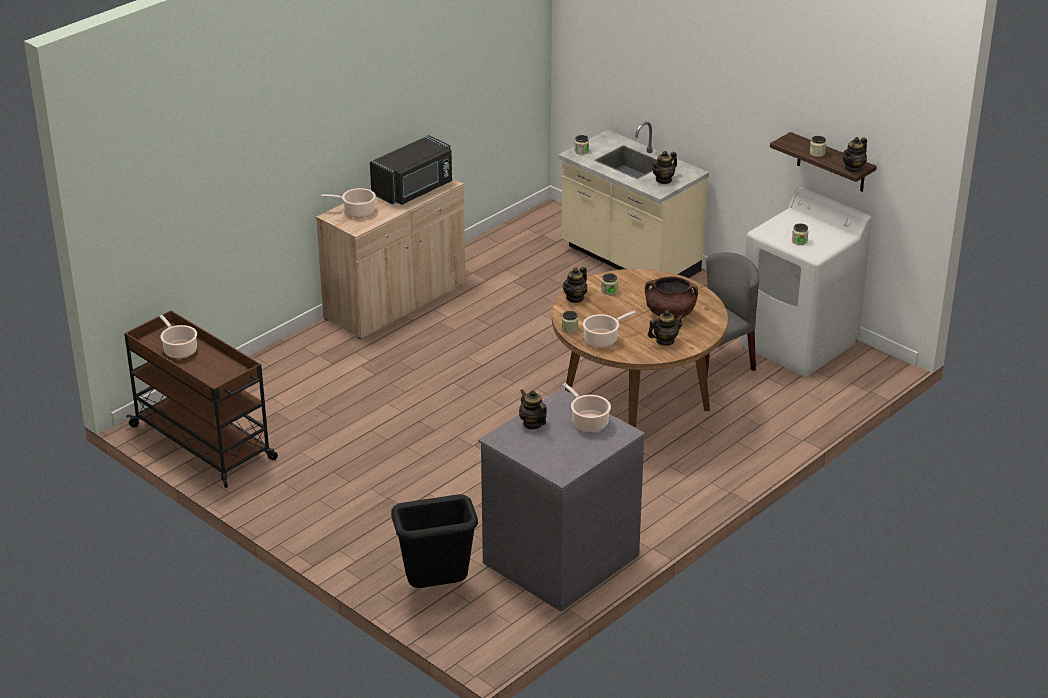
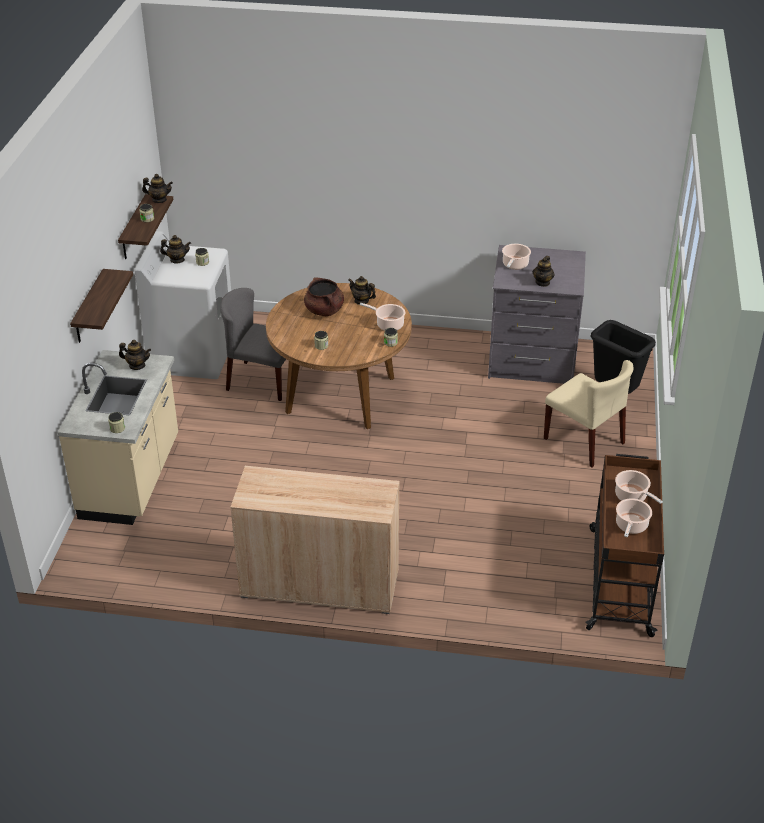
camera: 125 degrees left, 5 degrees up
(357, 212) = (357, 502): cooking pot -> cooking pot (632, 496)
(388, 521) = (584, 441): none -> beige chair
(414, 190) = (284, 488): black microwave -> none
(575, 298) = (347, 356): teapot -> teapot (177, 260)
(706, 116) = (89, 308): none -> shelf

